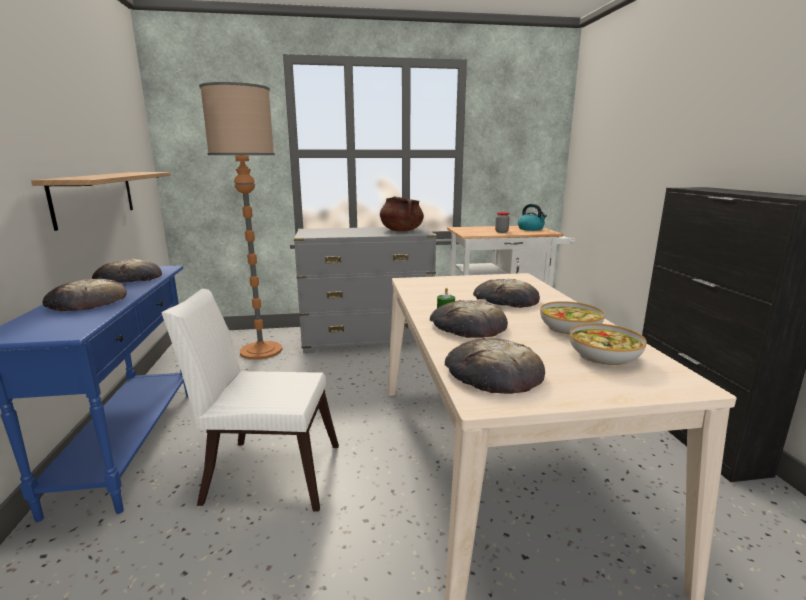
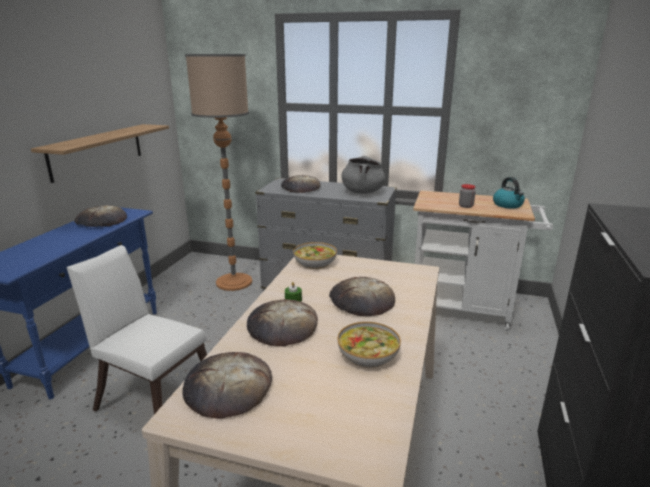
camera: 25 degrees right, 5 degrees up
(87, 301) = (52, 242): bread -> bread (301, 188)
(401, 230) = (362, 192): brown cooking pot -> grey cooking pot
(604, 356) = (348, 399): bowl -> bowl (315, 263)

